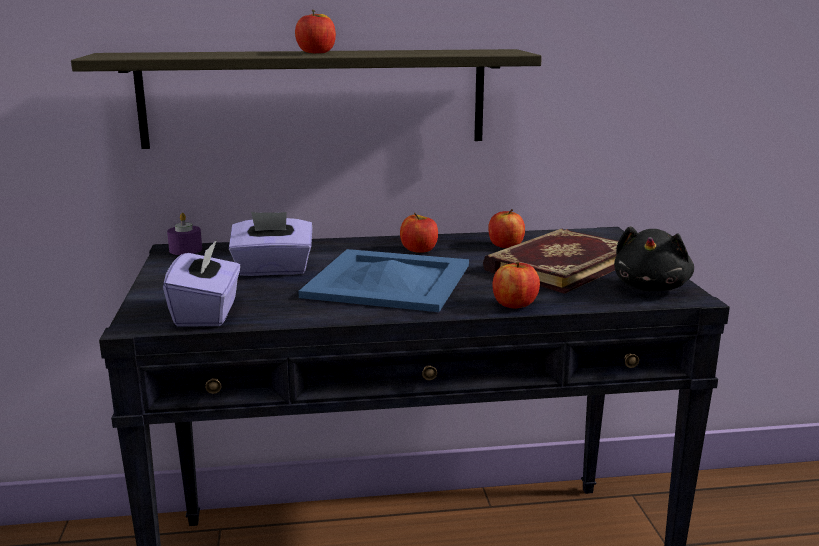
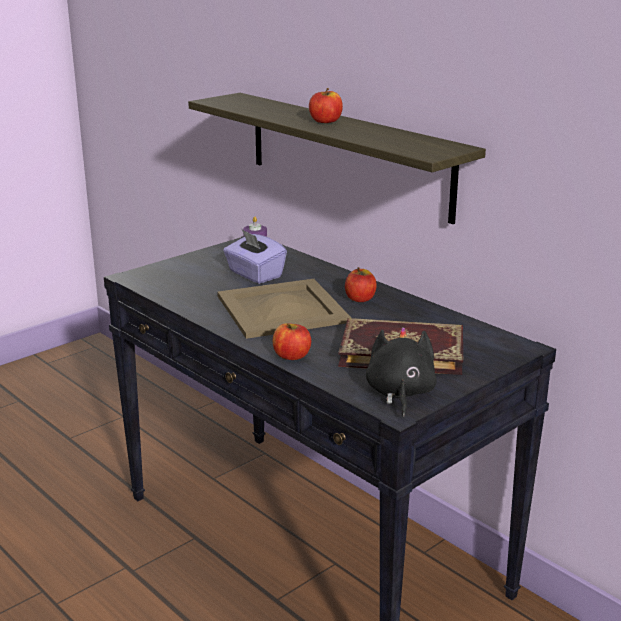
camera: 55 degrees right, 5 degrees up
(207, 313) = (165, 284): purple tissue box -> none
(387, 280) = (282, 308): blue tray -> beige tray
(505, 245) = (419, 321): apple -> none
(651, 287) = (400, 393): black plush toy -> black plush toy turned 105 degrees clockwise

